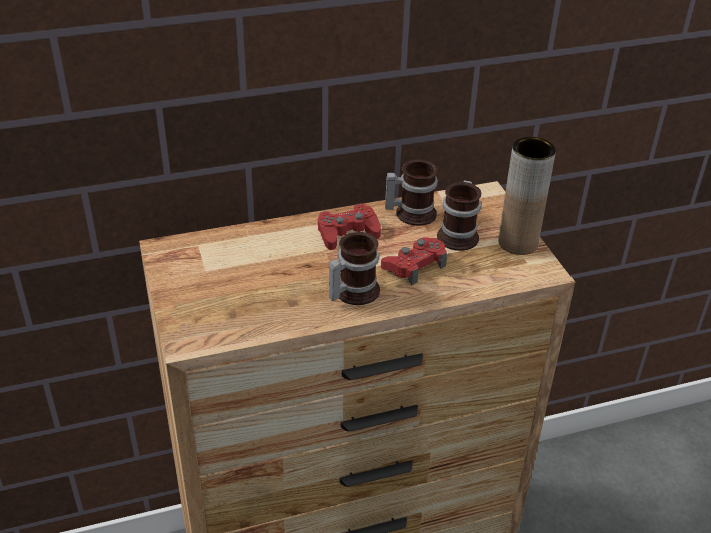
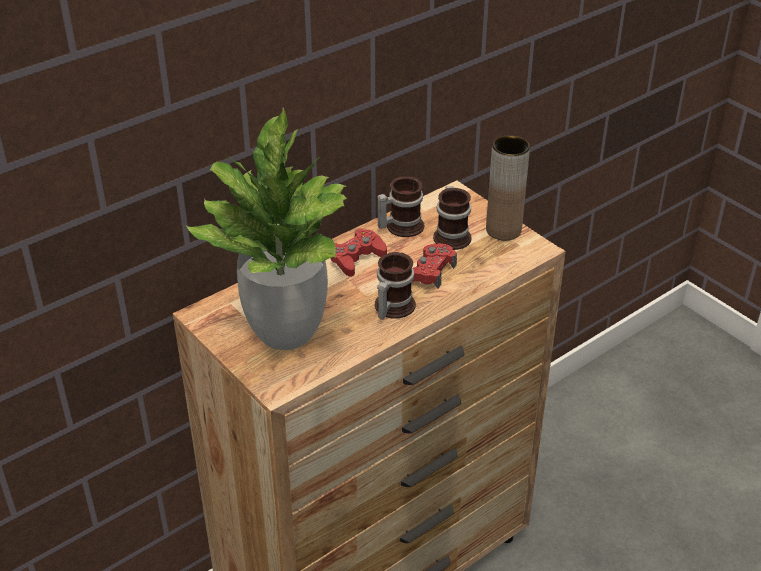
camera: 20 degrees left, 0 degrees up
(231, 288) = (286, 332): none -> potted plant

